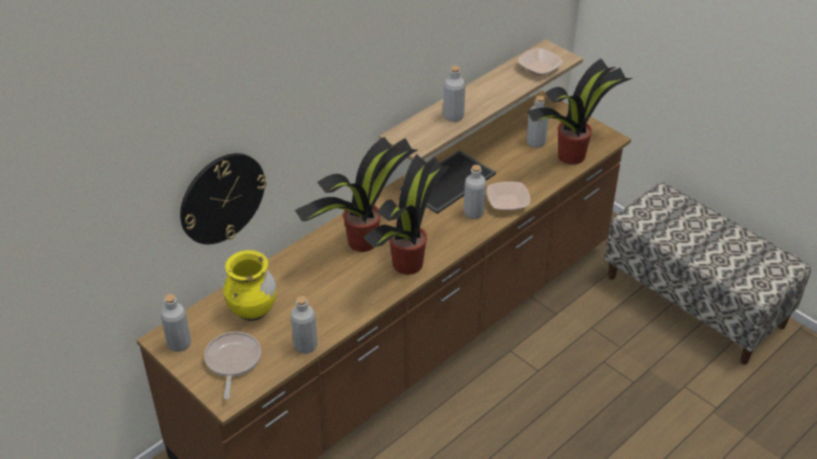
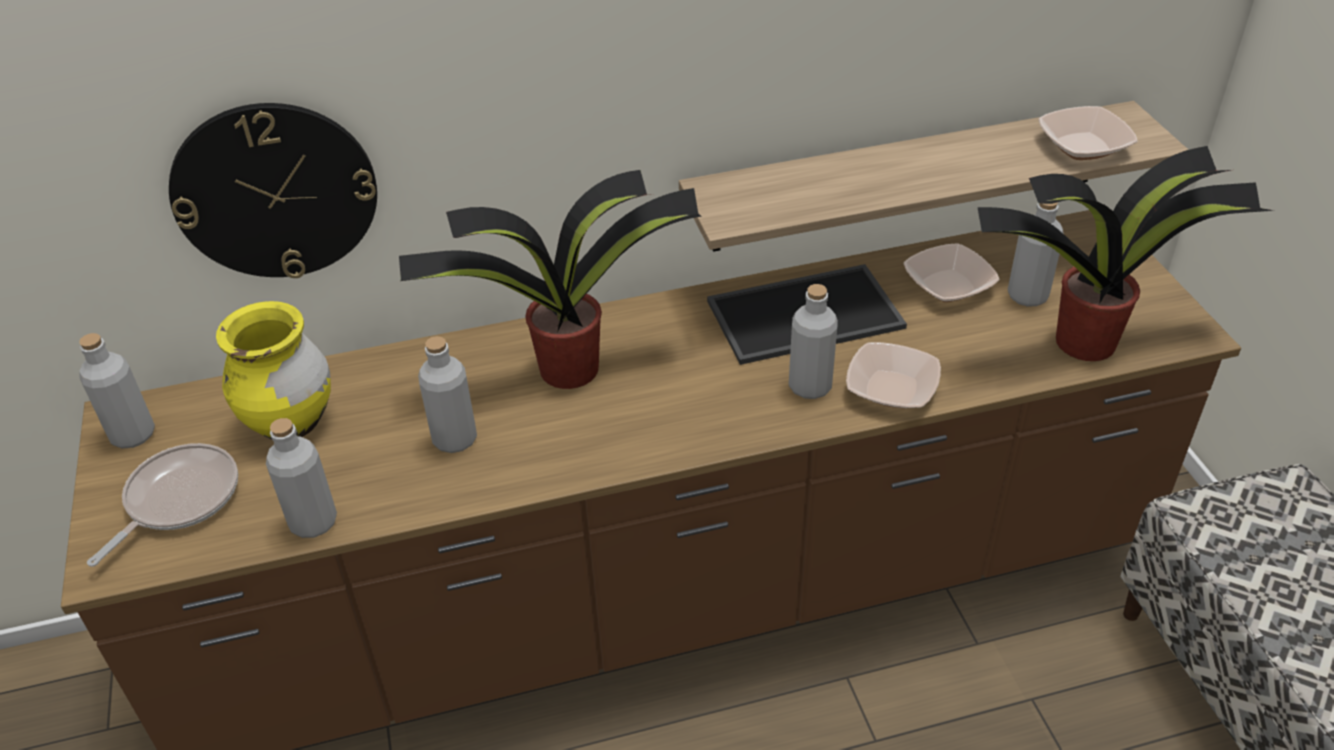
camera: 30 degrees right, 0 degrees up
(408, 262) = (617, 436): potted plant -> none
(453, 116) = (843, 185): grey bottle -> grey bottle (455, 439)
(500, 148) = (948, 286): none -> bowl

